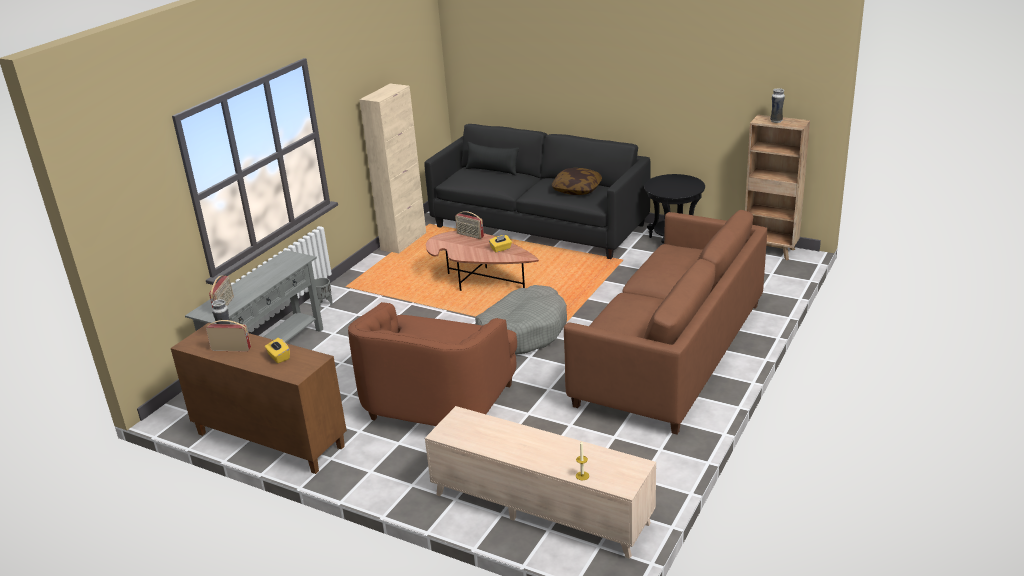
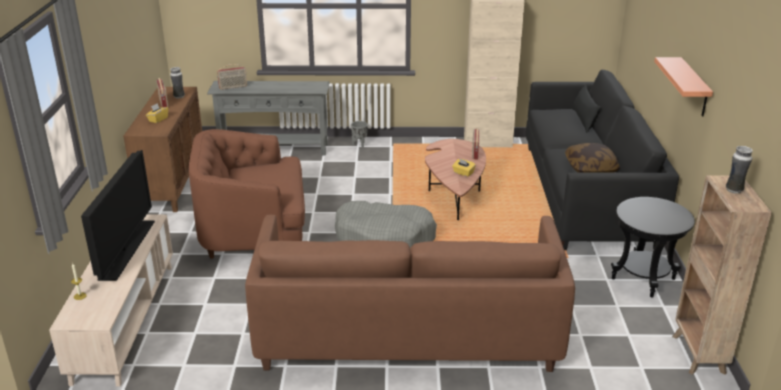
camera: 60 degrees right, 0 degrees up
(510, 438) = (127, 249): none -> television
(637, 85) = (693, 87): none -> shelf

